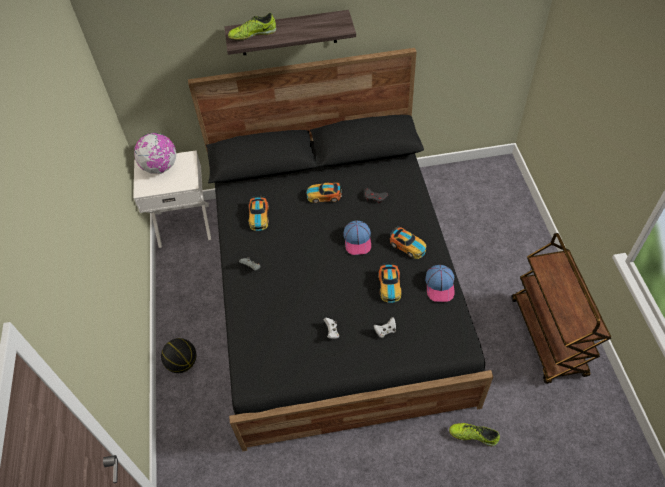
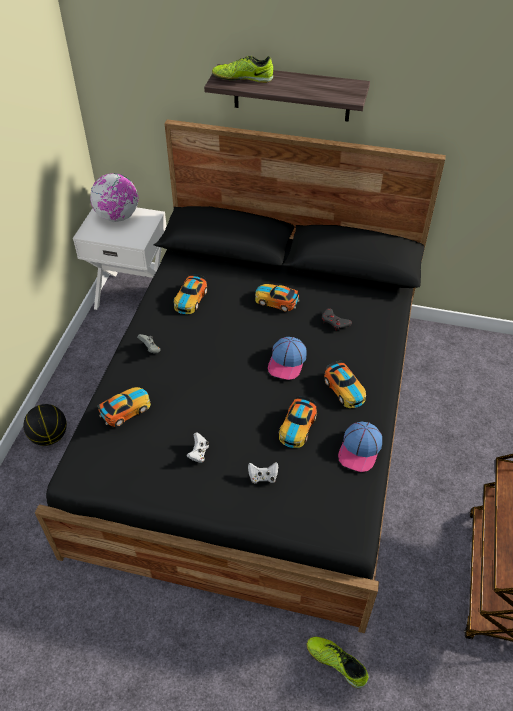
camera: 20 degrees right, 5 degrees down
(261, 320) = (126, 409): none -> toy car

